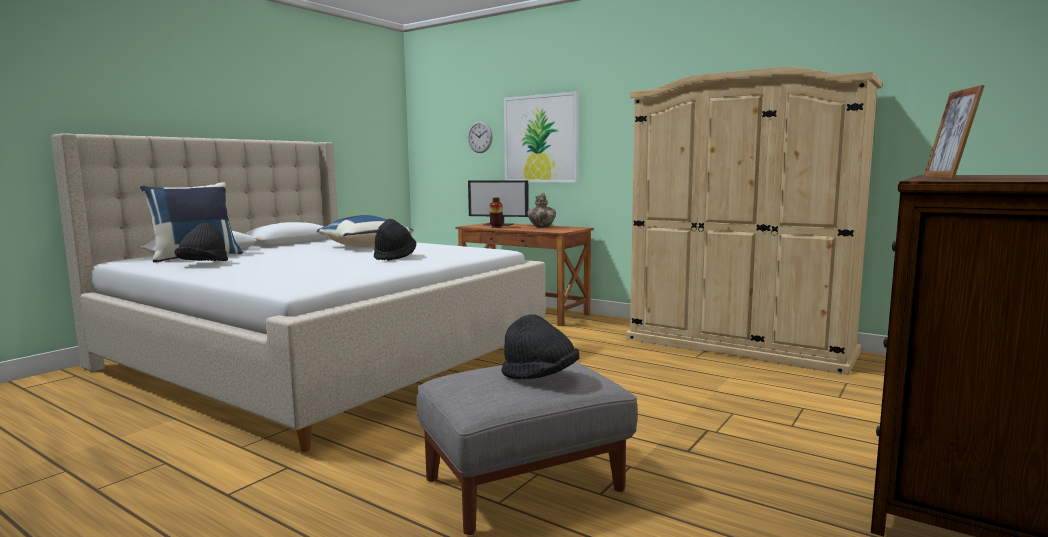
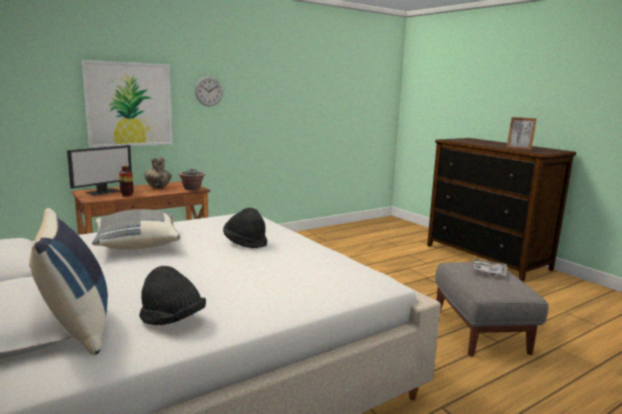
camera: 70 degrees left, 5 degrees up
(364, 246) = (137, 245): blue pillow -> grey pillow
(480, 137) = (45, 99): wall clock -> wall clock (209, 91)
(540, 377) = (488, 271): black hat -> tray
(555, 231) = (192, 189): none -> potted plant
(738, 345) = (308, 238): beige wardrobe -> none

